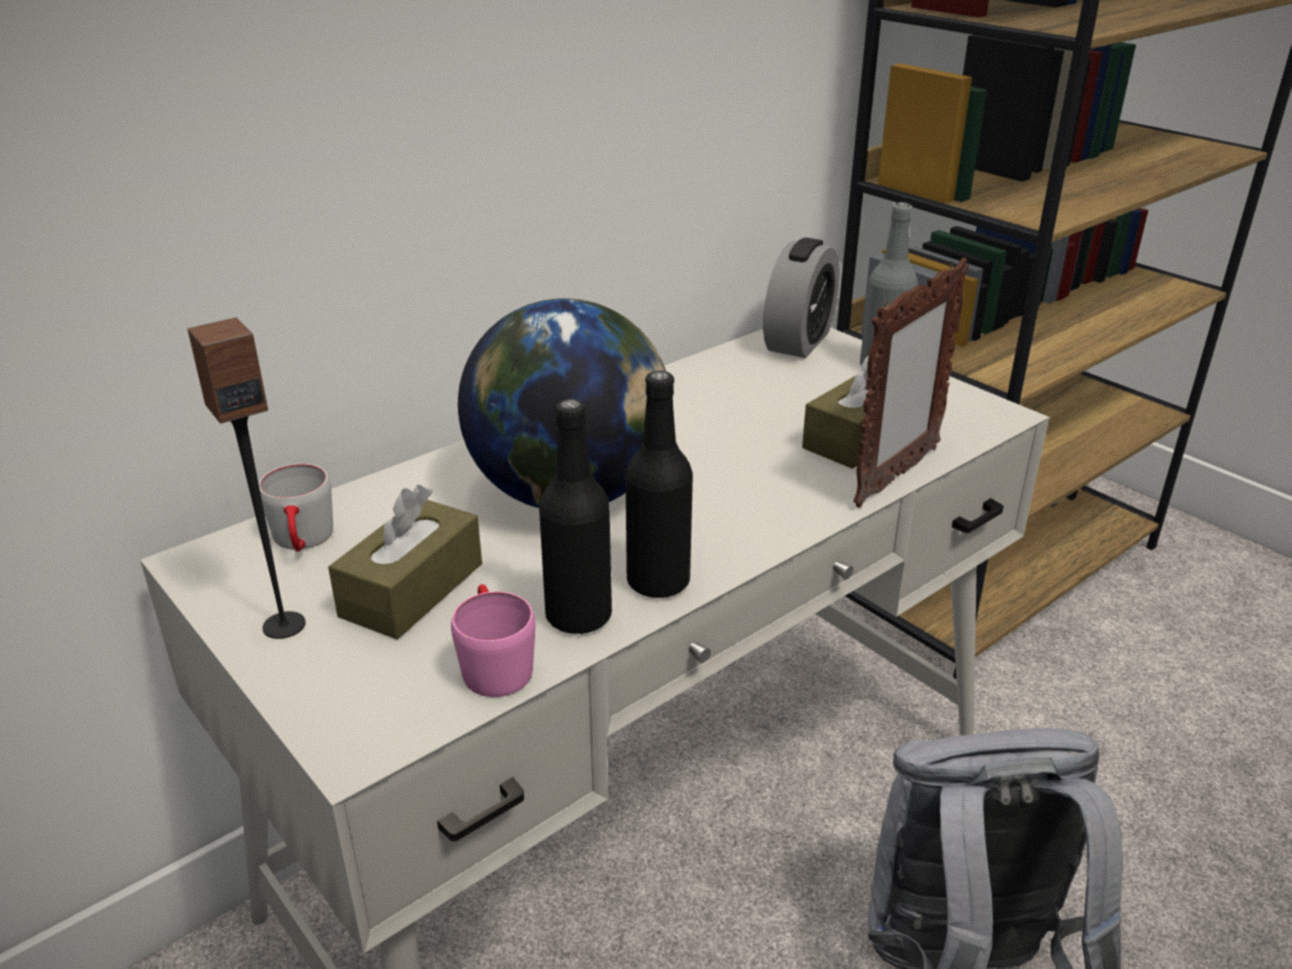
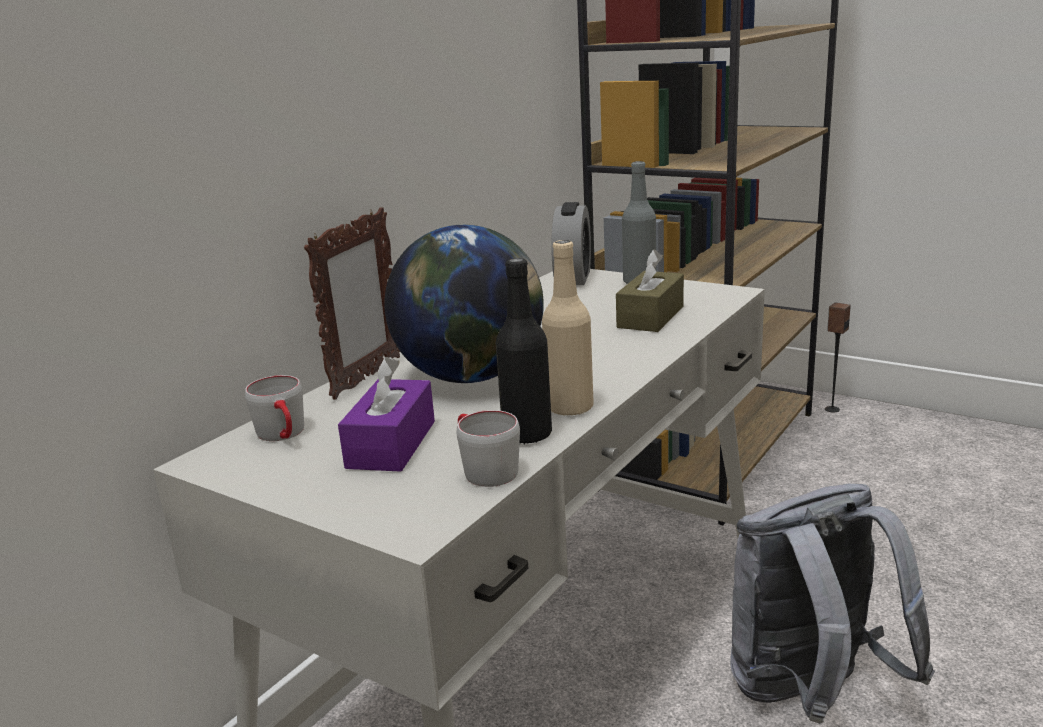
camera: 15 degrees left, 10 degrees down
(284, 625) = (305, 481): speaker -> speaker (831, 409)
(412, 590) = (391, 444): brown tissue box -> purple tissue box
(493, 662) = (483, 469): pink mug -> grey mug
(658, 582) = (570, 408): black bottle -> beige bottle
(895, 477) = (689, 331): picture frame -> picture frame (367, 378)

